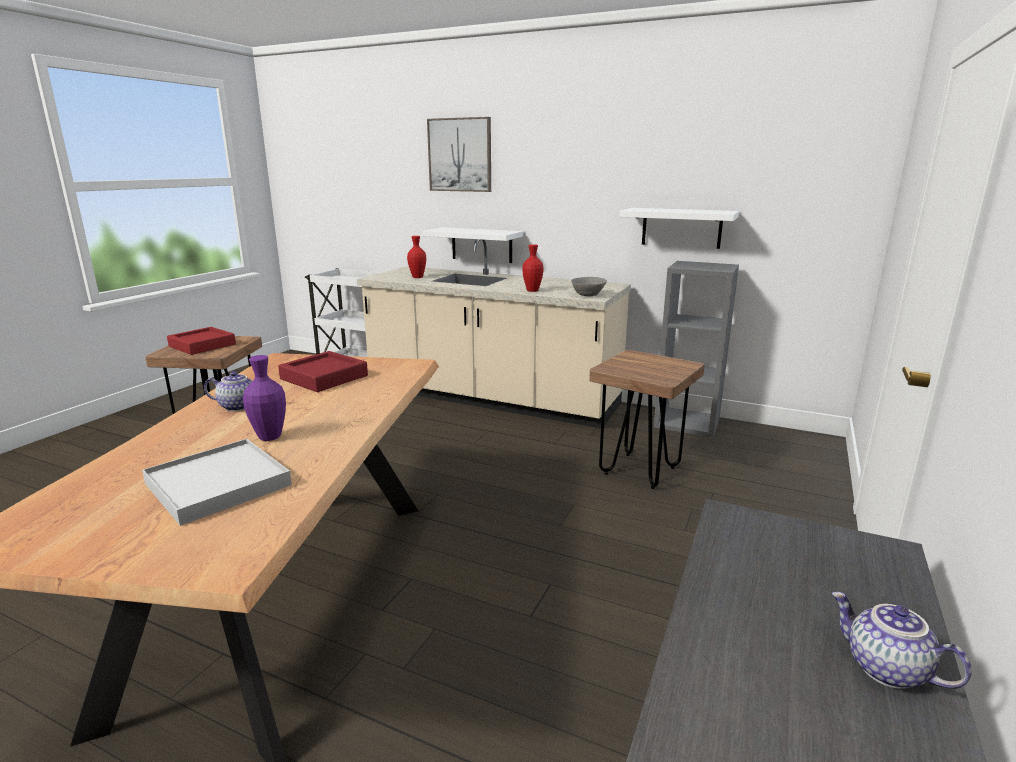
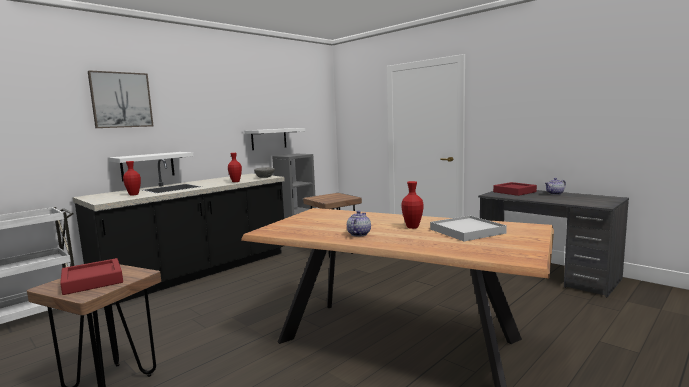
camera: 70 degrees left, 10 degrees down
(270, 437) = (412, 227): purple vase -> red vase
(324, 377) = (321, 222): red tray -> red tray (514, 192)
(492, 398) = (198, 271): beige counter -> black counter

